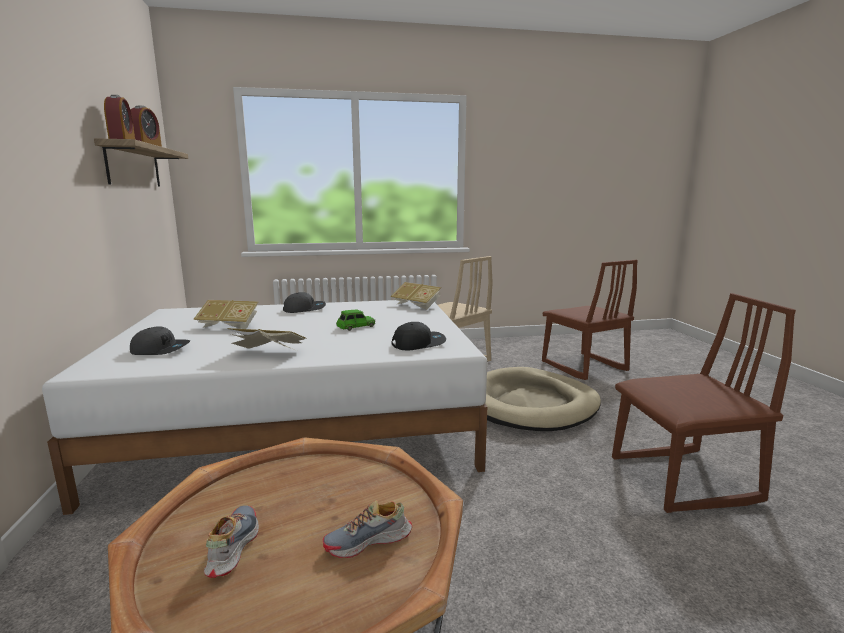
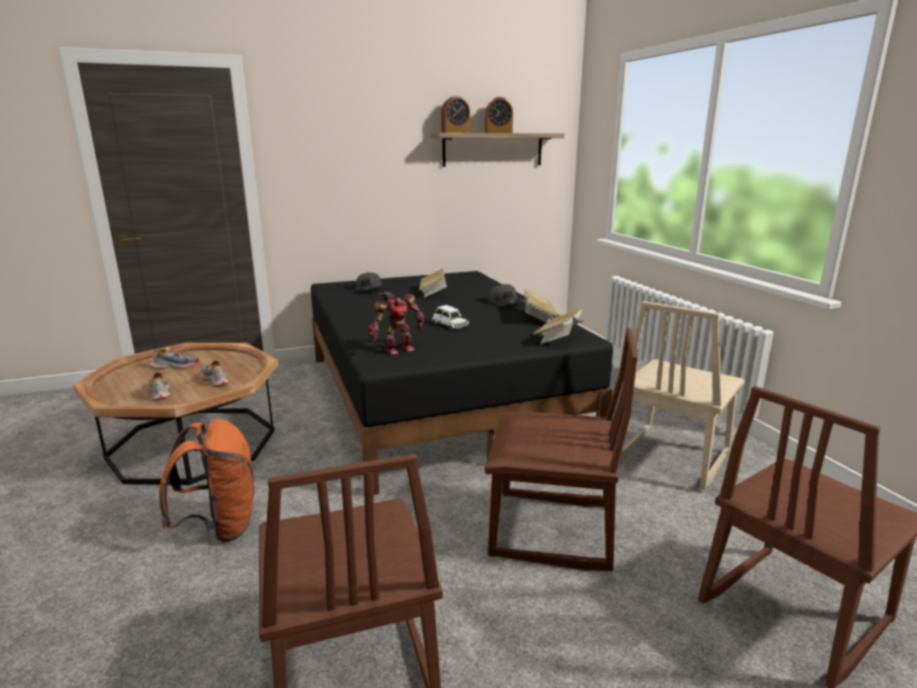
camera: 80 degrees right, 5 degrees up
(268, 353) = (362, 311): book -> book (537, 318)
(299, 425) = (438, 397): white bed -> black bed
(340, 490) = (215, 380): none -> shoe
(355, 326) = (449, 324): green toy car -> white toy car
(418, 343) = (397, 349): black cap -> toy robot
(530, 404) = (552, 531): beige dog bed -> brown chair
(539, 568) = (220, 527): none -> orange backpack

